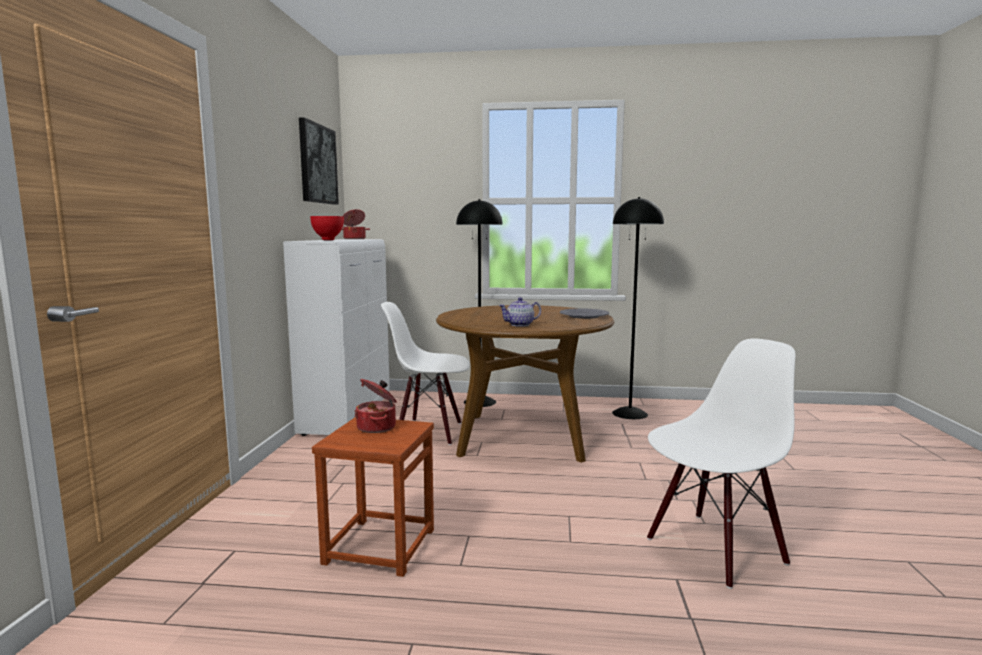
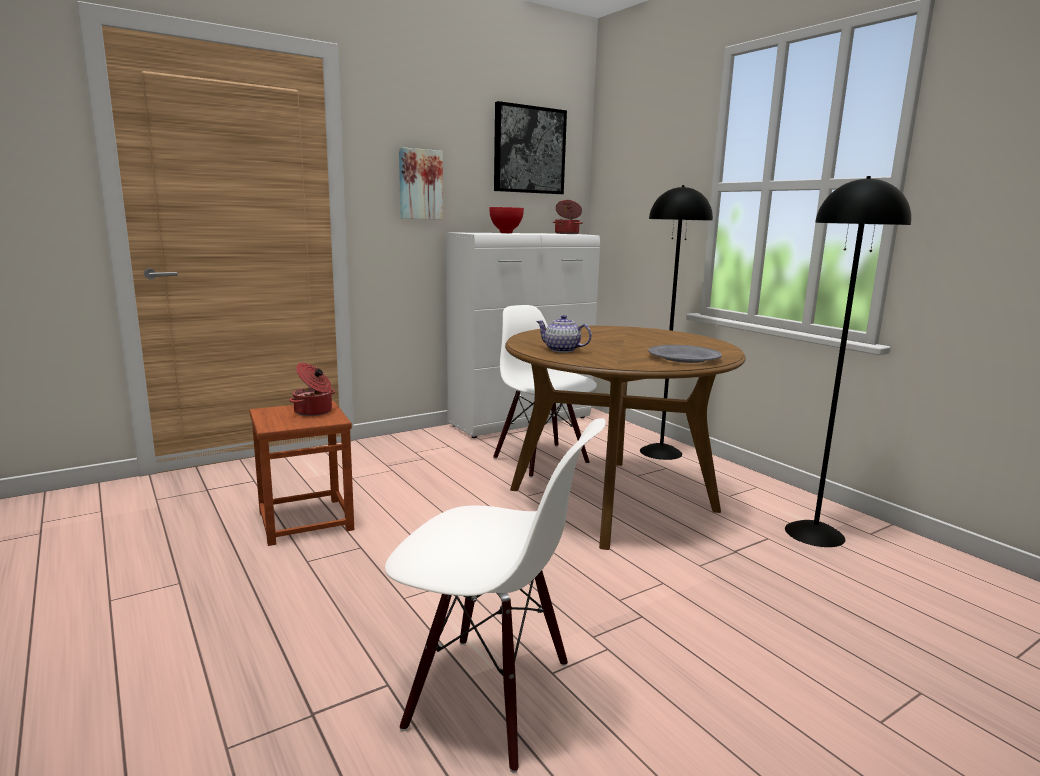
camera: 50 degrees right, 5 degrees up
(264, 193) = (420, 184): none -> picture

